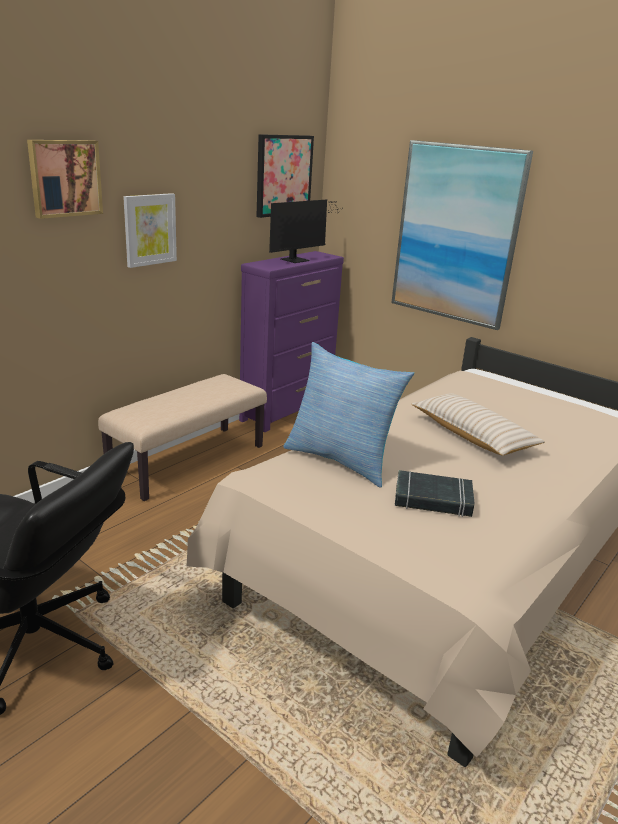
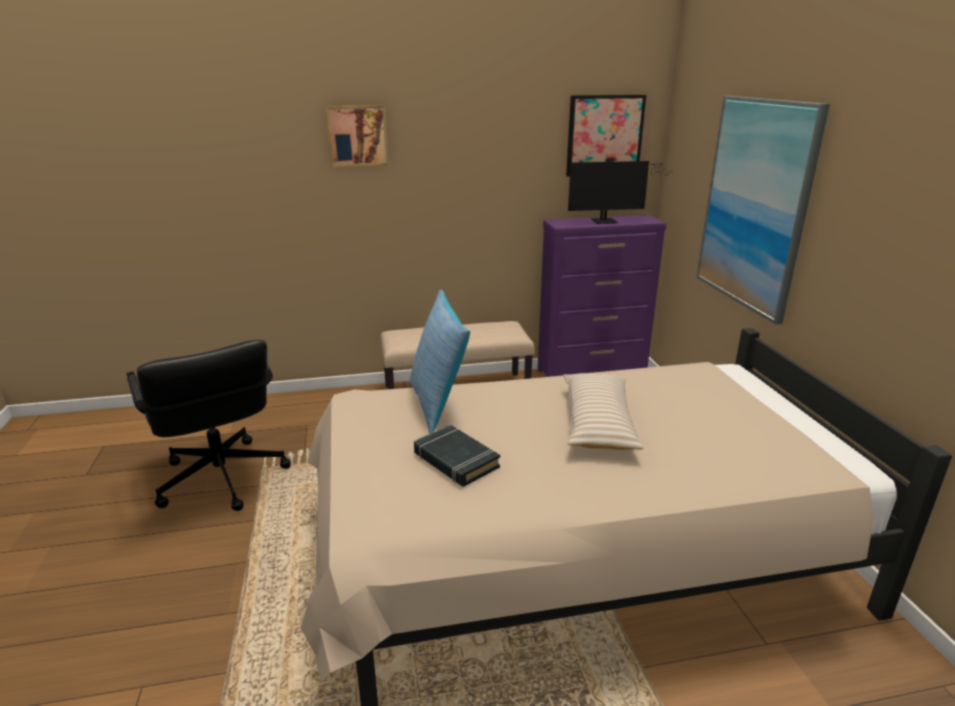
camera: 40 degrees right, 0 degrees up
(149, 229) = (439, 181): picture -> none

